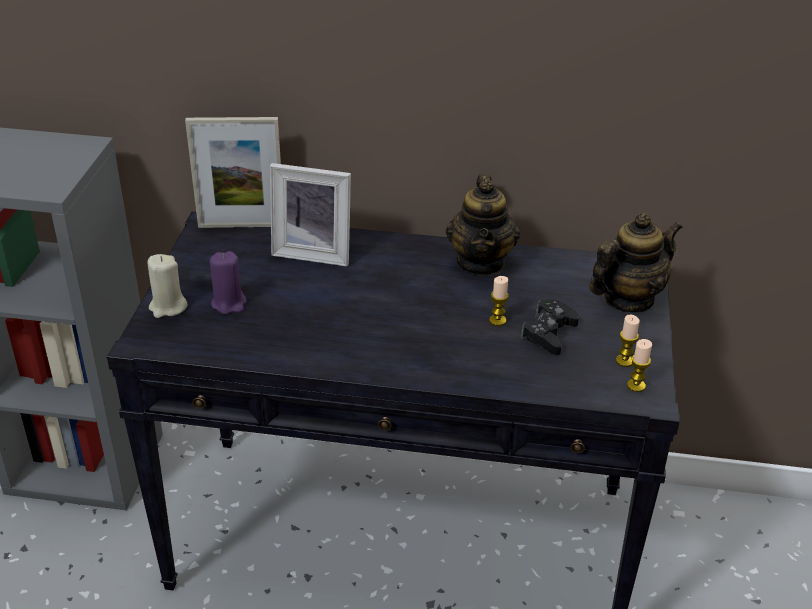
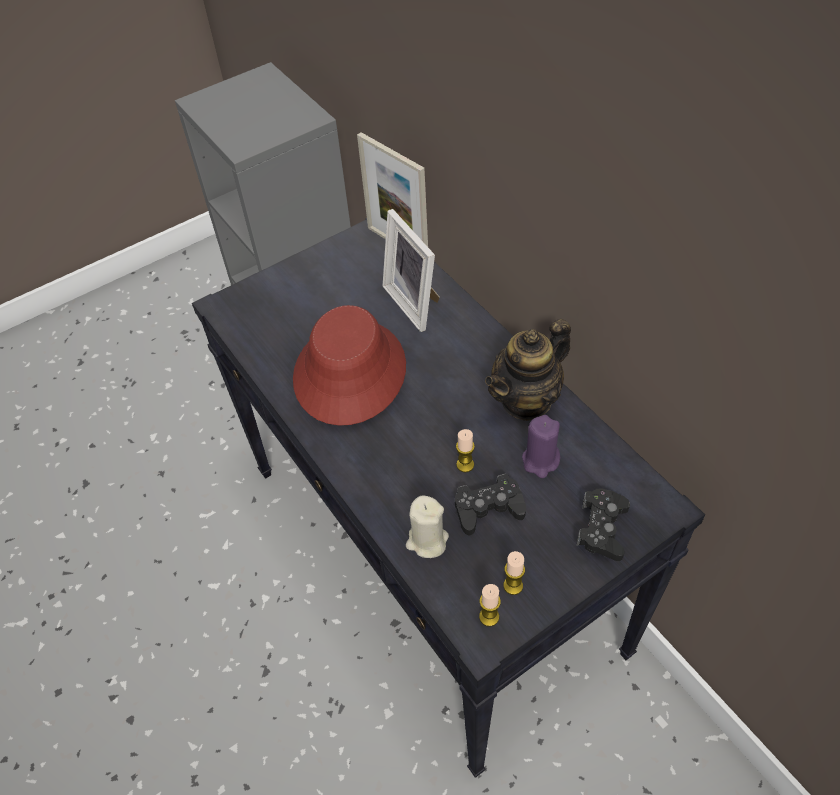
camera: 50 degrees right, 15 degrees up
(168, 307) = (268, 287): beige candle -> beige candle (427, 541)
(229, 303) = (306, 310): purple candle -> purple candle (540, 461)
(329, 320) = (349, 372): none -> red hat
(628, 299) = (602, 528): teapot -> black game controller

